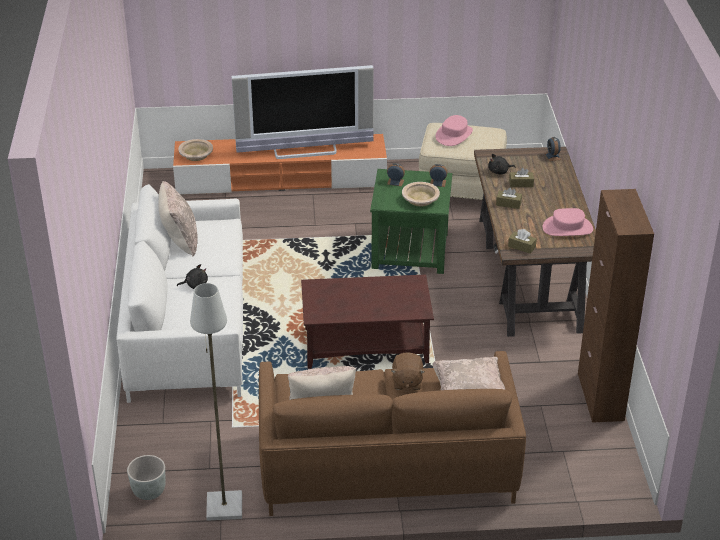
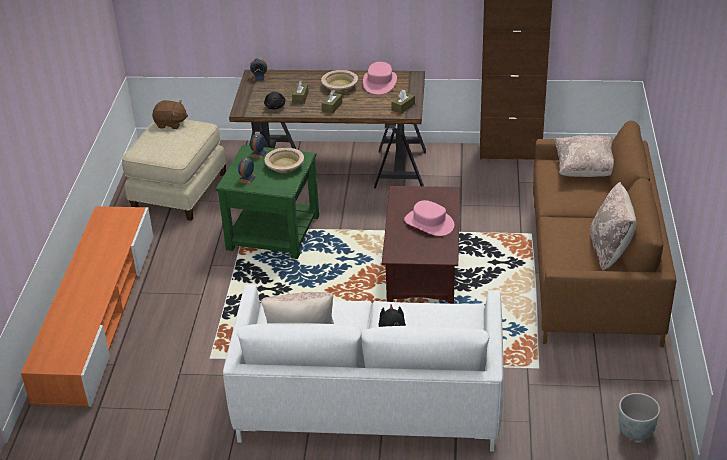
camera: 80 degrees left, 0 degrees up
(196, 155) = (65, 353): beige bowl -> beige bowl (340, 86)
(223, 507) = (654, 377): grey floor lamp -> none
(305, 150) = (100, 263): television -> none
(407, 382) = (564, 200): brown plush toy -> brown plush toy (171, 124)
(454, 135) = (162, 142): pink hat -> pink hat (429, 223)

